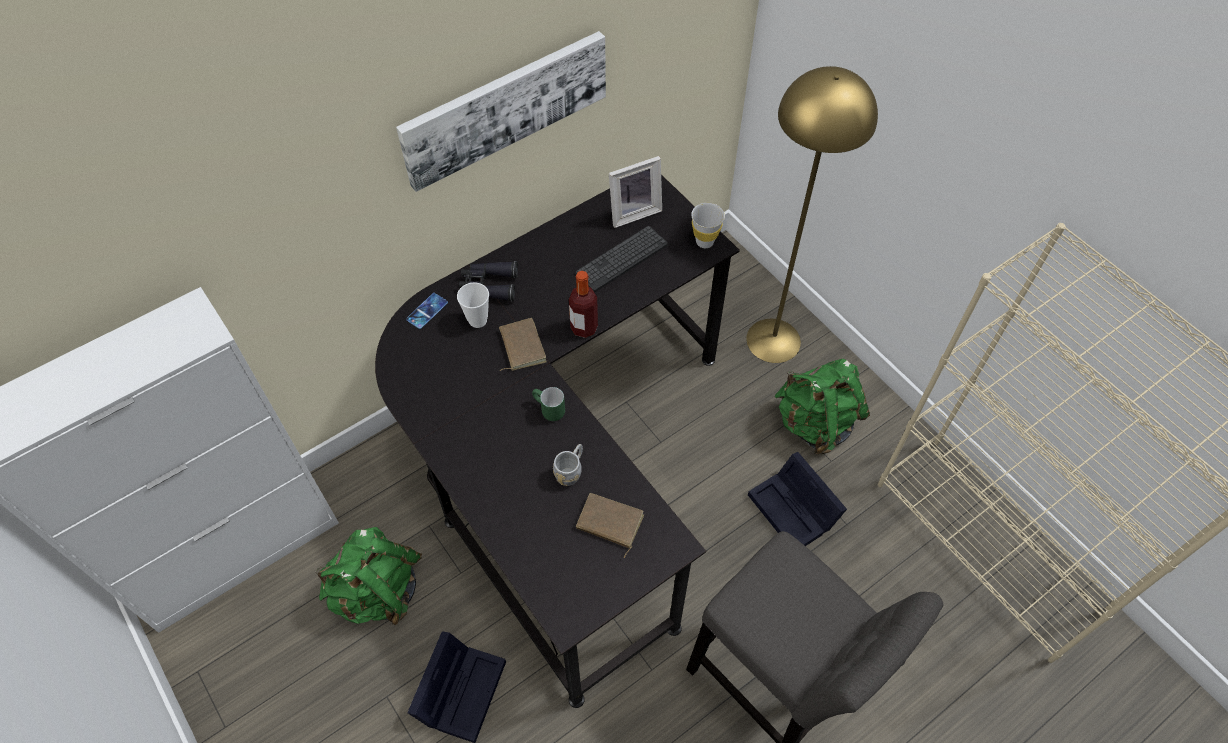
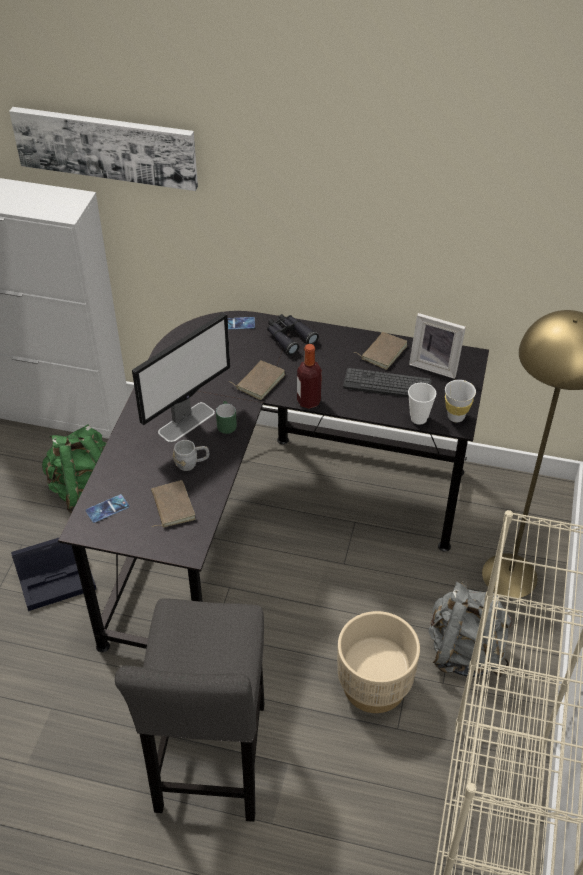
camera: 50 degrees right, 10 degrees down
(478, 320) = (256, 349): cup -> cup (418, 418)
(505, 107) = (357, 208): picture -> picture (106, 146)
(513, 439) = (187, 422): none -> monitor
(561, 581) = (107, 509): none -> phone
(580, 234) = (383, 352): none -> brown book
(795, 510) = (374, 685): black storage box -> beige planter
(815, 424) = (465, 651): green backpack -> grey backpack

